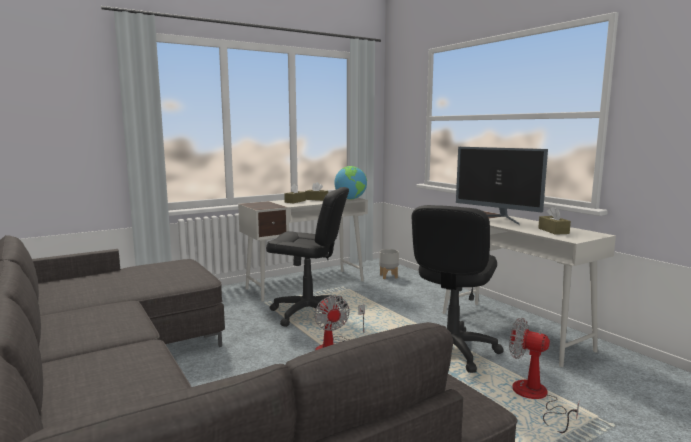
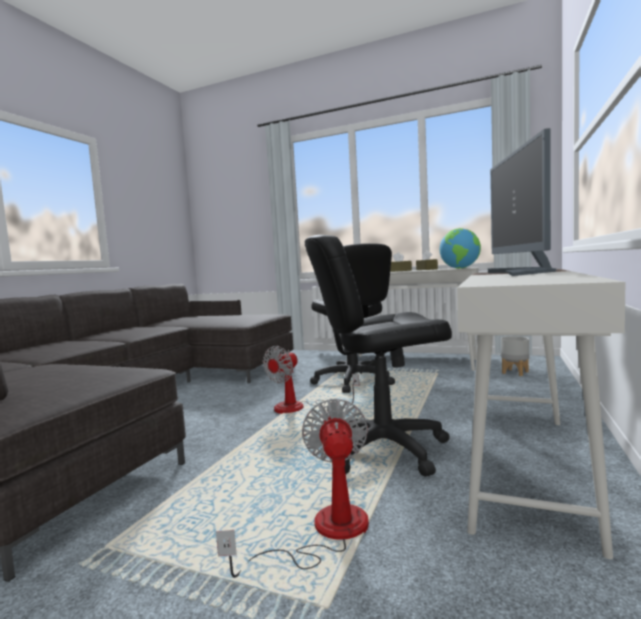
camera: 55 degrees right, 5 degrees down
(553, 231) = (521, 279): brown tissue box -> none

